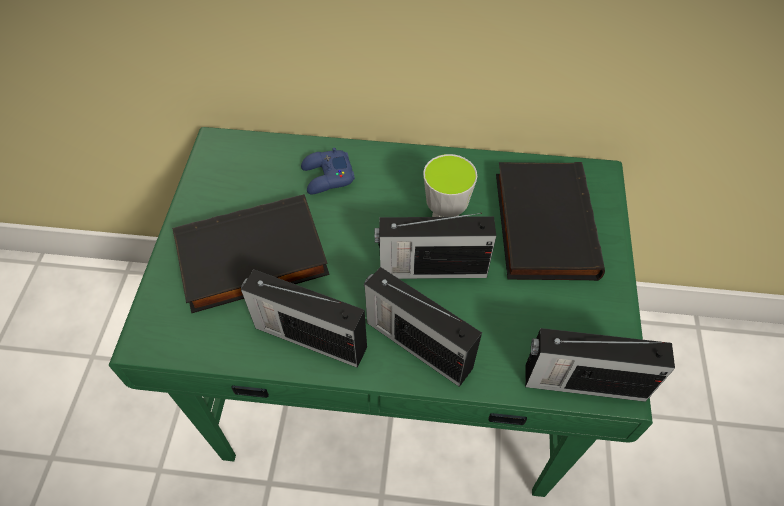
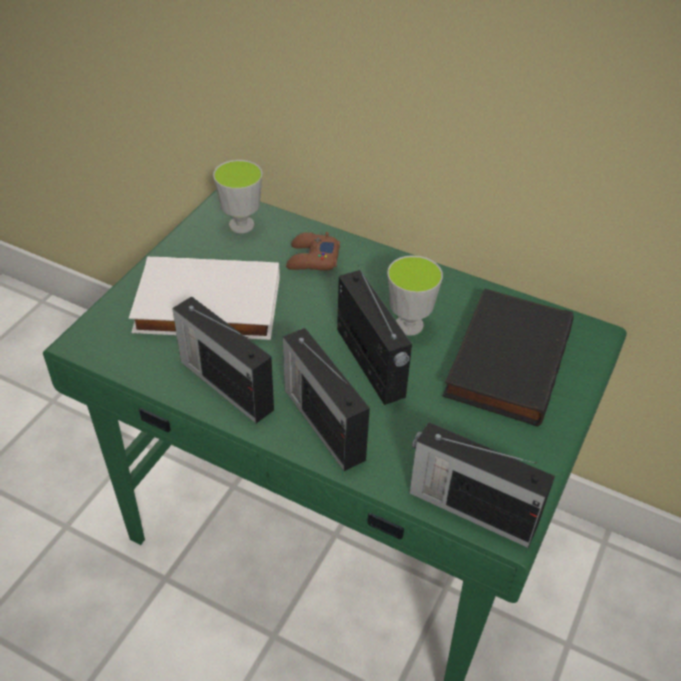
camera: 20 degrees right, 10 degrees down
(243, 161) = (241, 225): none -> cup
(252, 260) = (206, 307): black book -> white book
(327, 177) = (312, 259): blue game controller -> brown game controller
(430, 268) = (370, 364): radio -> radio turned 135 degrees counterclockwise

